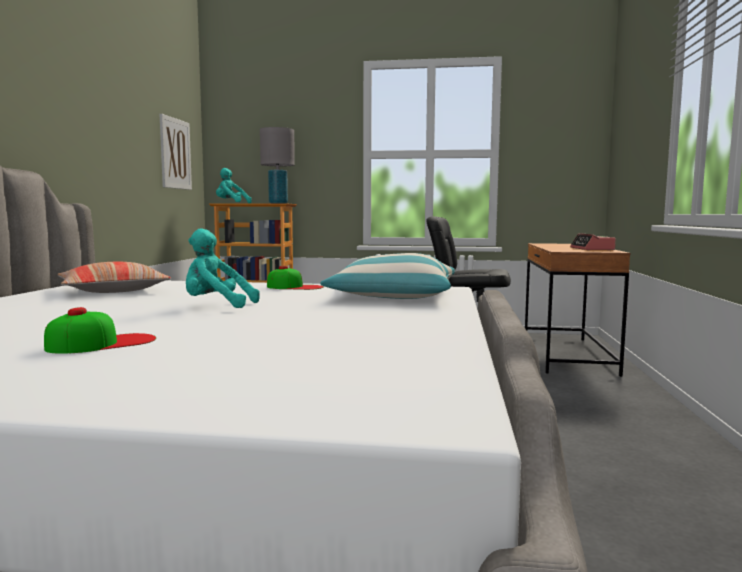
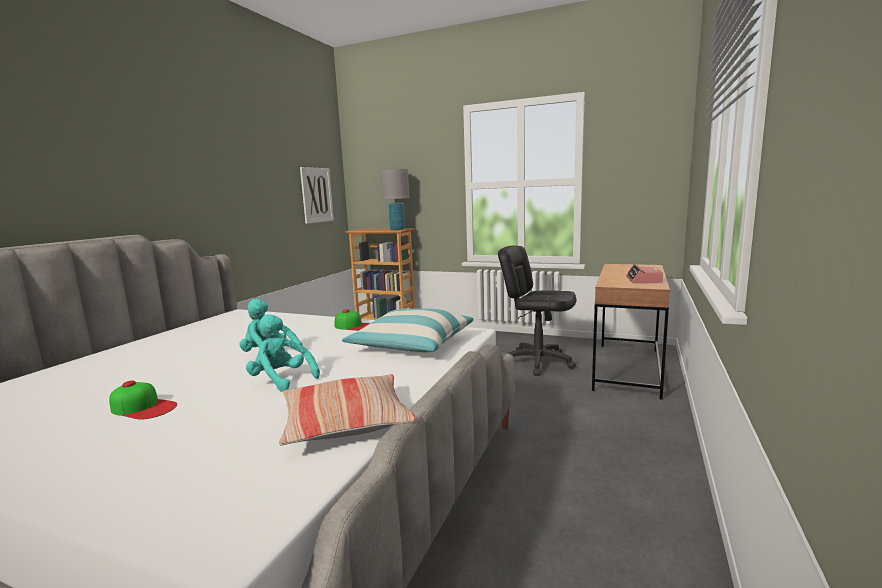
camera: 15 degrees right, 5 degrees up
(102, 343) = (143, 407): cap -> cap turned 45 degrees clockwise
(113, 290) = (227, 328): pillow -> pillow (346, 421)
(231, 203) = (364, 229): turquoise plush toy -> turquoise plush toy (281, 380)

